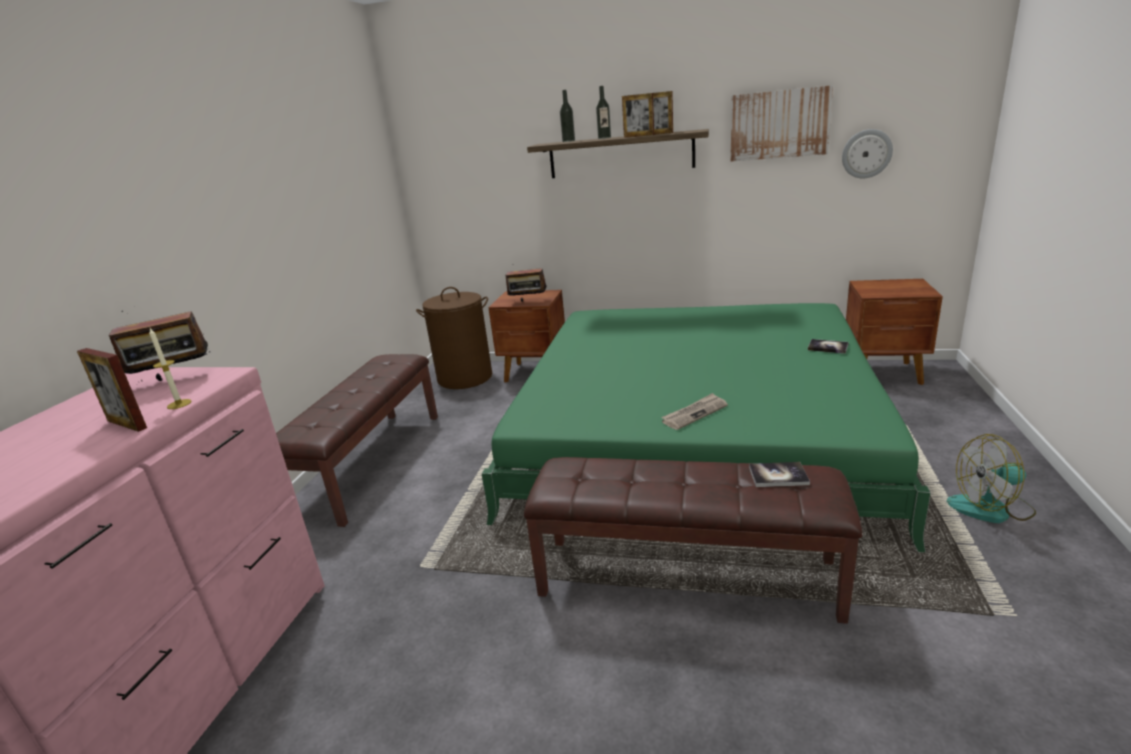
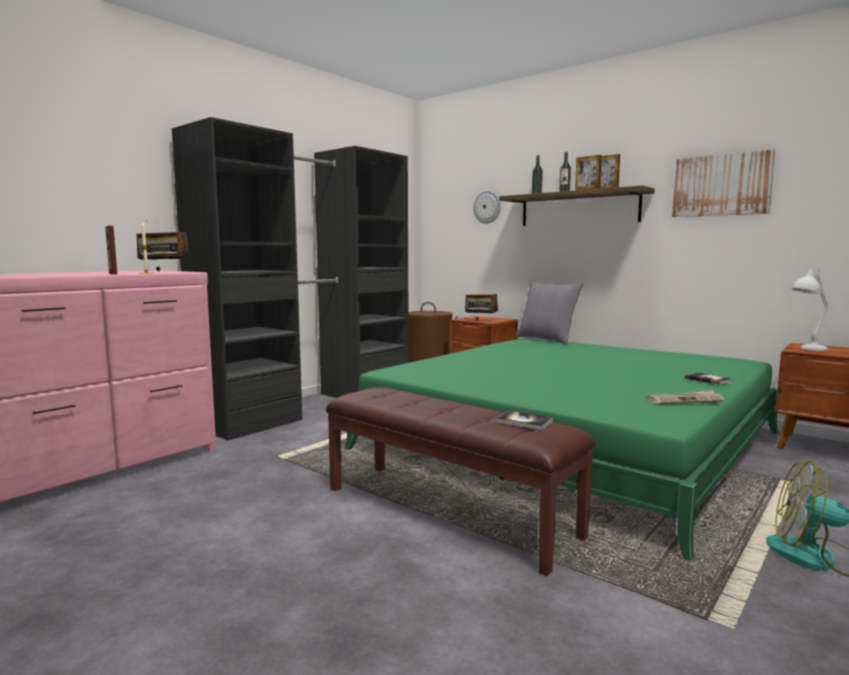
camera: 25 degrees right, 15 degrees down
(370, 462) = (313, 405): brown bench -> black wardrobe
(606, 310) = (546, 339): none -> grey pillow
(694, 413) = (518, 388): newspaper -> newspaper (685, 400)
(866, 154) = (812, 215): wall clock -> wall clock (487, 206)
(876, 291) = (806, 349): none -> white table lamp

